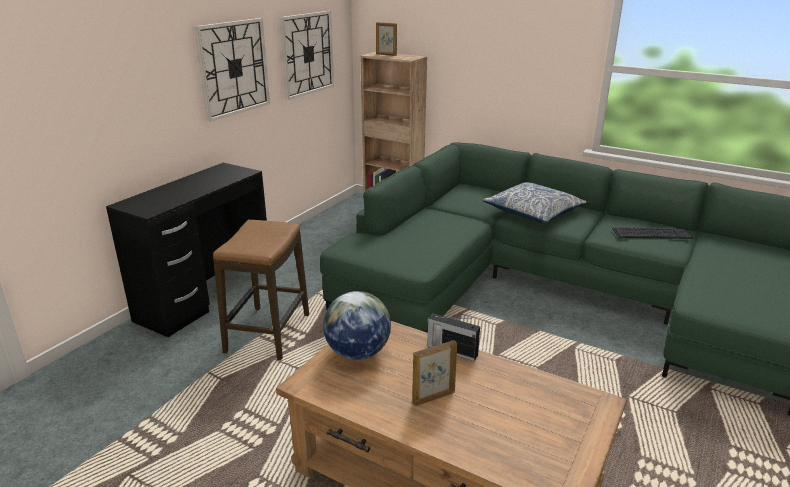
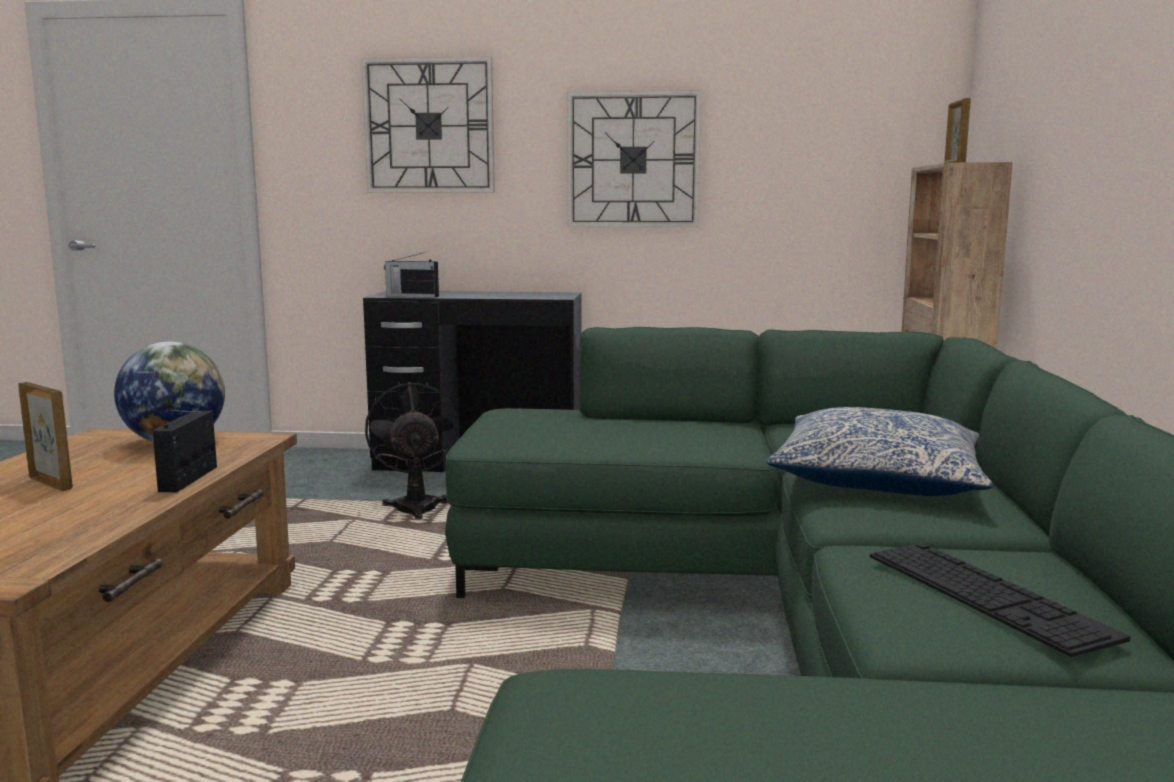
camera: 65 degrees right, 15 degrees down
(169, 204) = (411, 296): none -> radio
(268, 333) = (415, 506): stool -> black fan
(307, 54) = (814, 162): wall clock -> wall clock (429, 126)

